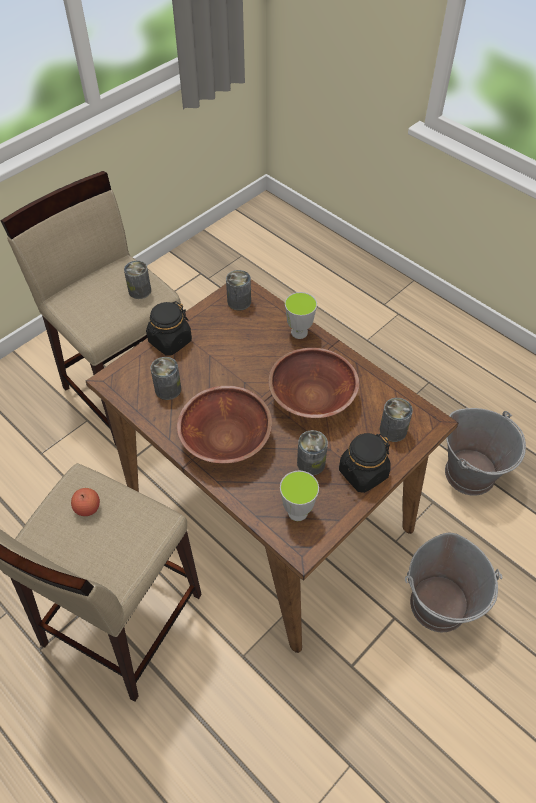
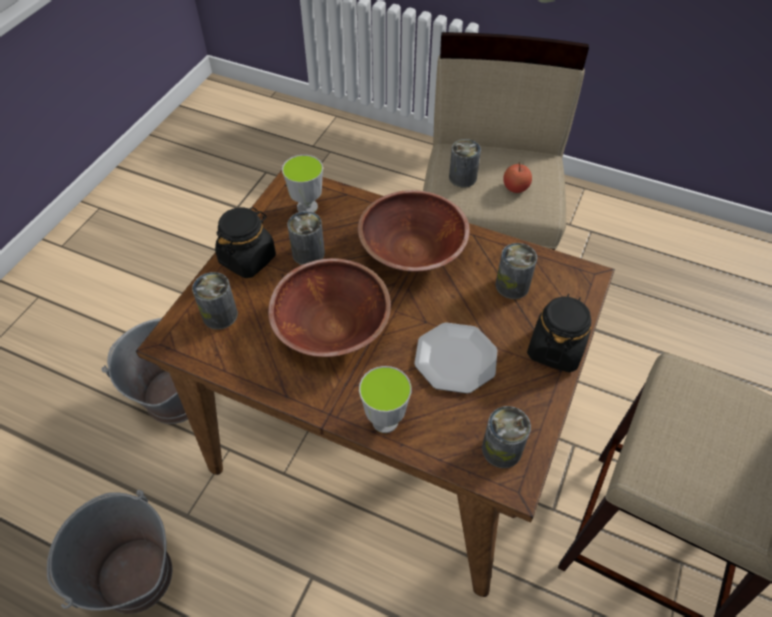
camera: 160 degrees right, 0 degrees up
(139, 291) = (678, 463): can -> can (462, 177)
(237, 353) = (456, 360): none -> plate

